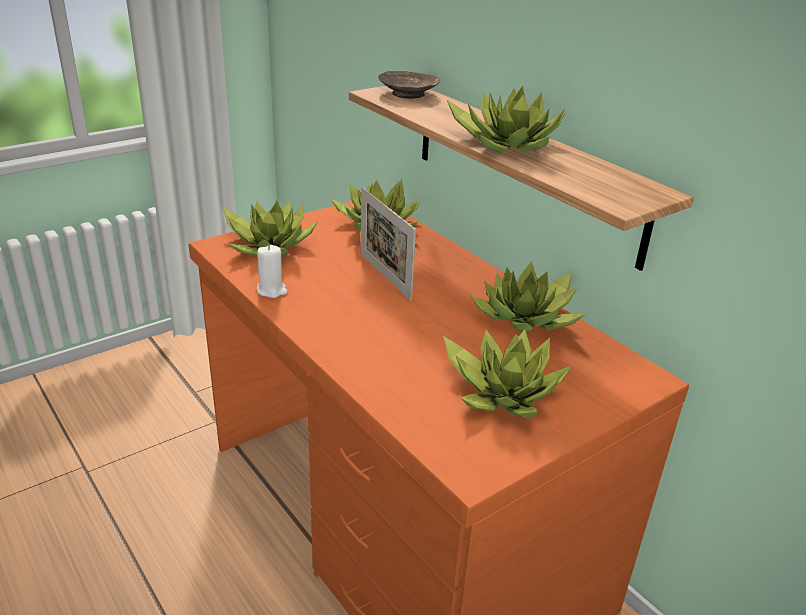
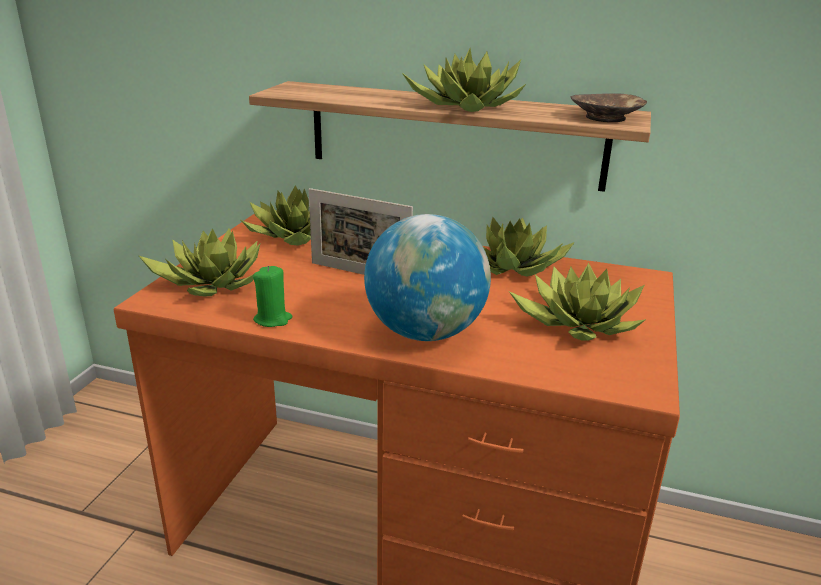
camera: 35 degrees left, 5 degrees down
(272, 290) = (273, 319): white candle -> green candle
(364, 345) = (425, 332): none -> globe
(408, 94) = (308, 88): brown bowl -> brown bowl (606, 117)

